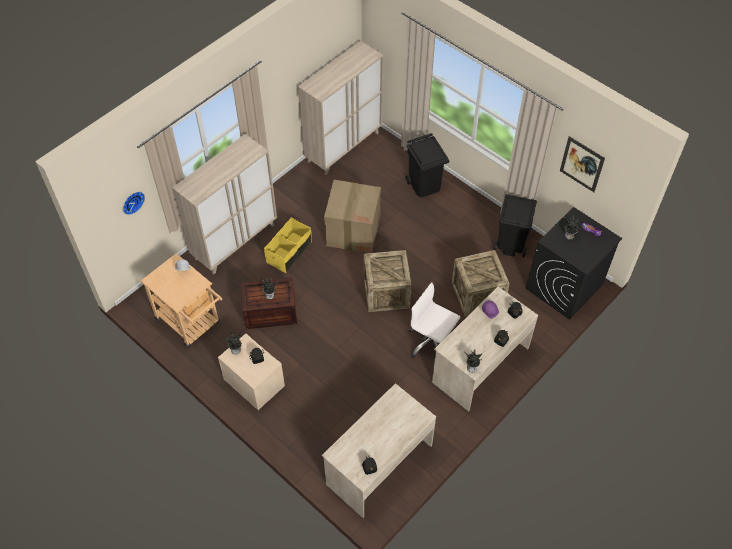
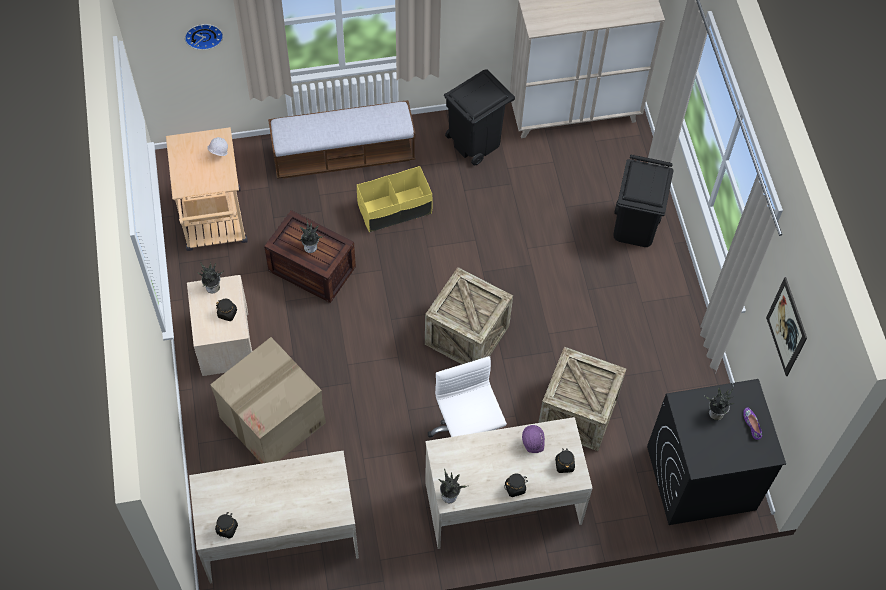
camera: 35 degrees right, 5 degrees up
(235, 241) = (344, 156): beige cabinet -> bench
(353, 230) = (494, 230): cardboard box -> cardboard box (273, 419)
(510, 244) = (679, 376): black trash can -> black trash can (475, 142)

